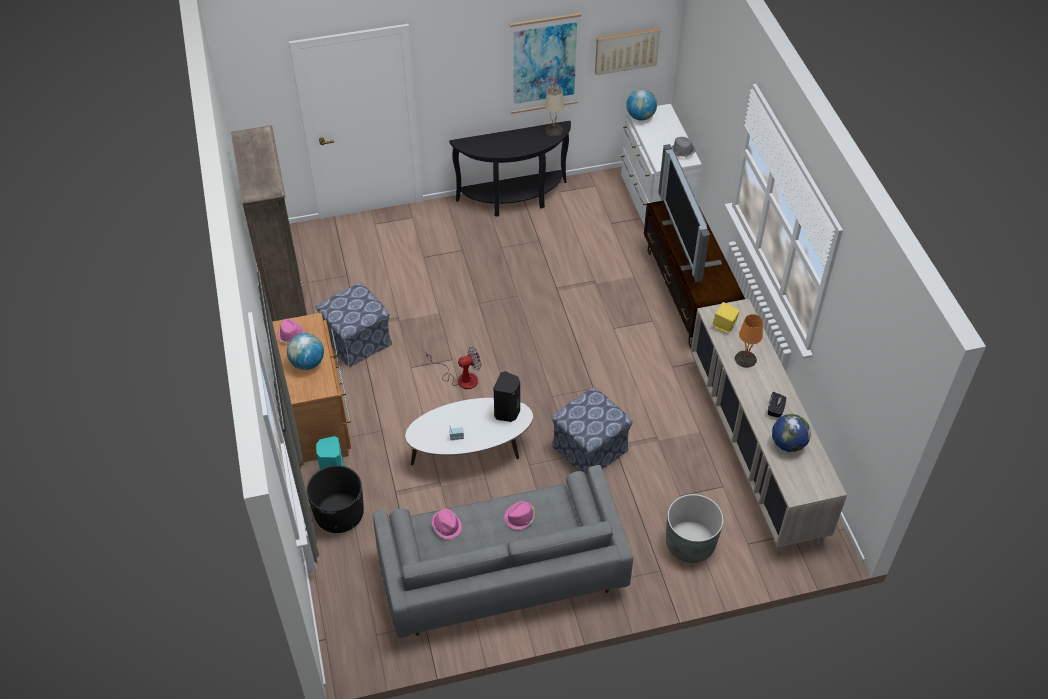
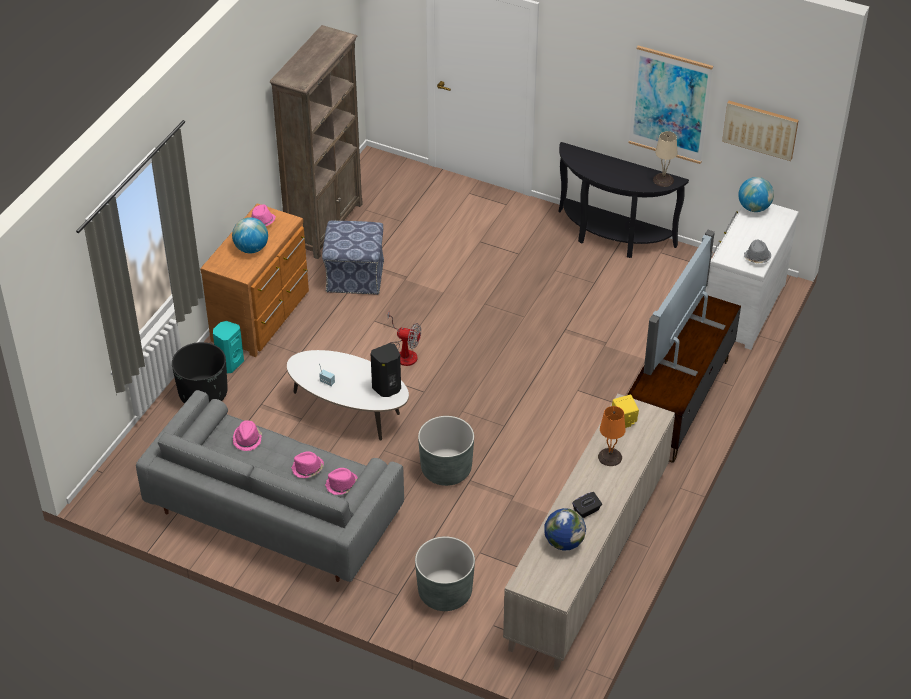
camera: 40 degrees right, 5 degrees down
(560, 512) = (341, 485): none -> pink hat
(589, 449) = (446, 469): ottoman -> grey planter

